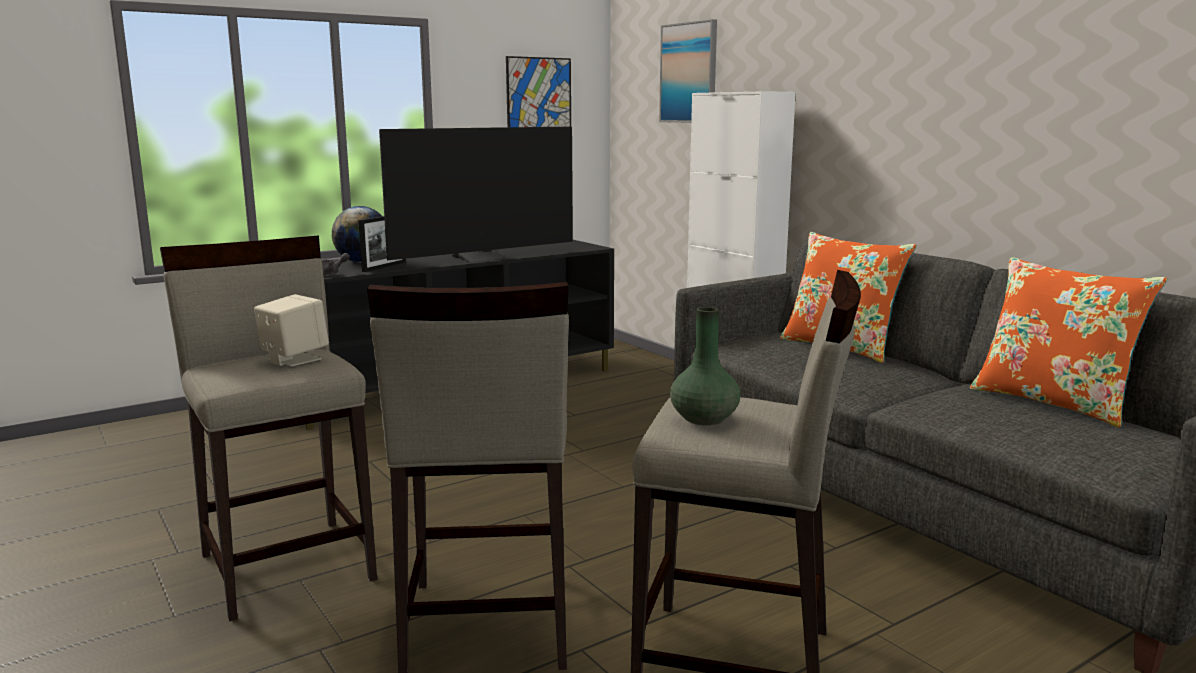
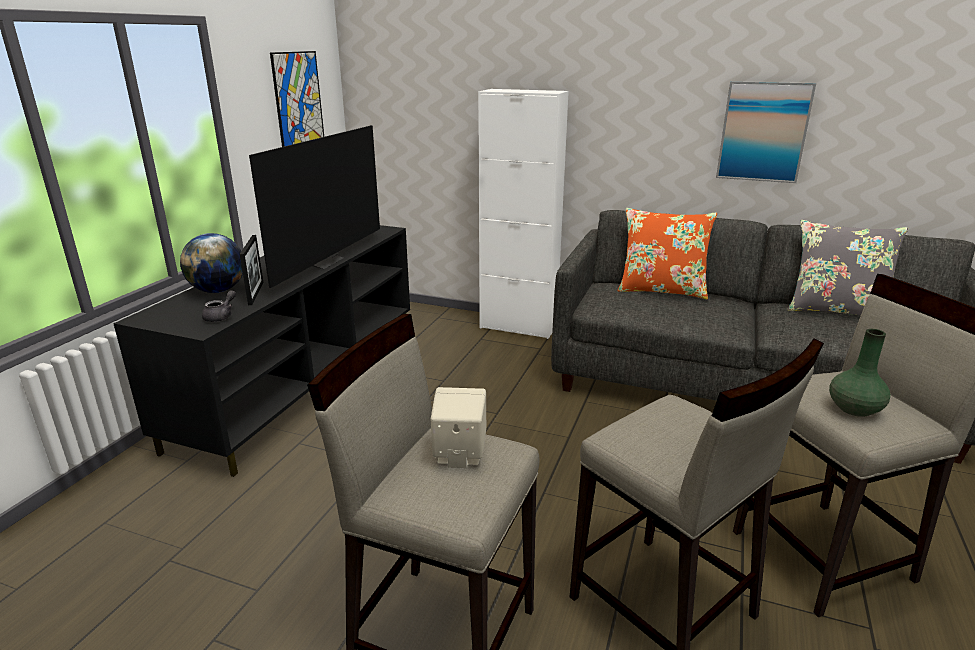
camera: 35 degrees left, 10 degrees up
(689, 73) = (443, 68): picture -> picture (763, 132)
(1053, 402) = (836, 310): orange pillow -> grey pillow

